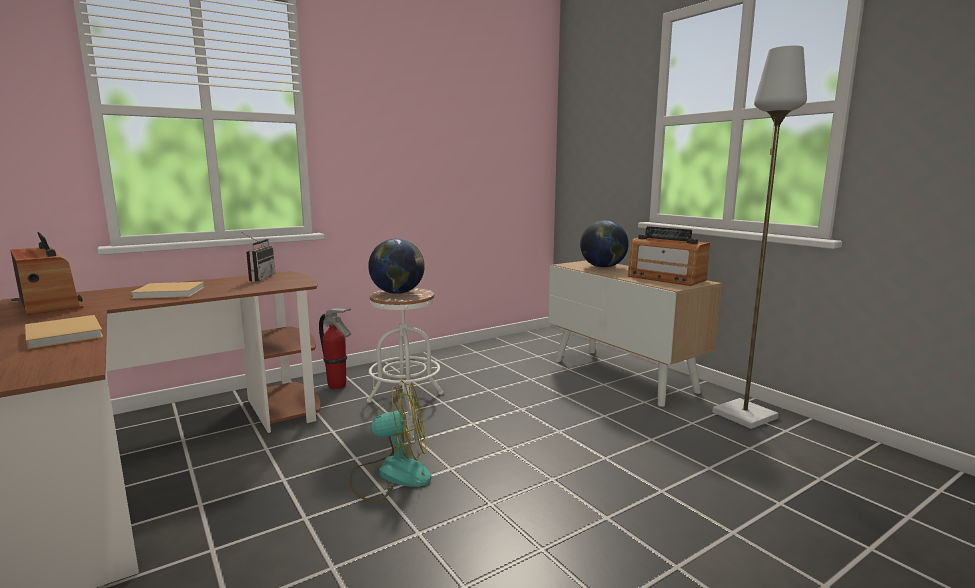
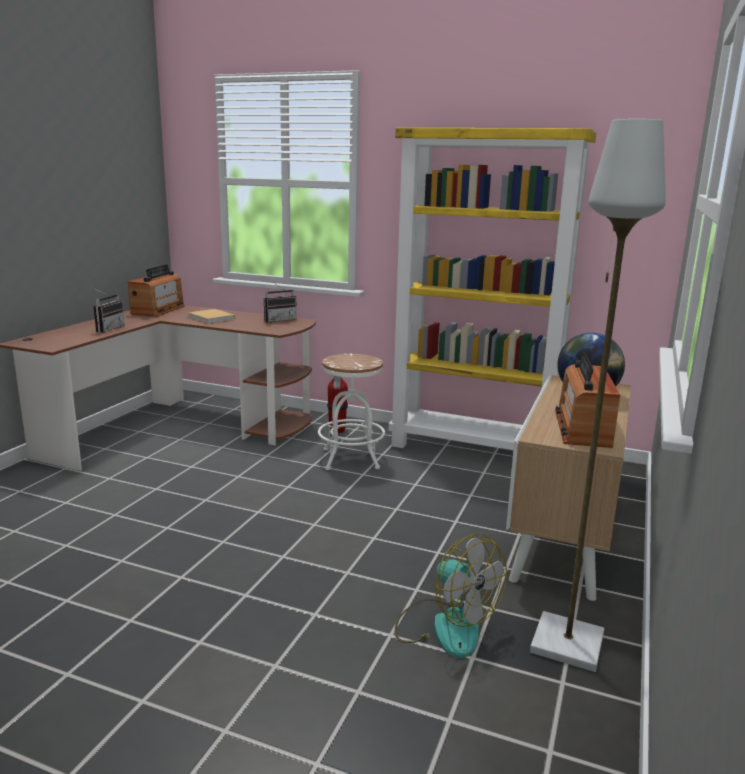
camera: 55 degrees right, 5 degrees up
(64, 334) = (107, 329): beige book -> radio
(391, 474) = (228, 495): fan -> fan (445, 626)
(398, 293) = (353, 359): globe -> none
(460, 355) = (473, 449): none -> yellow bookcase

